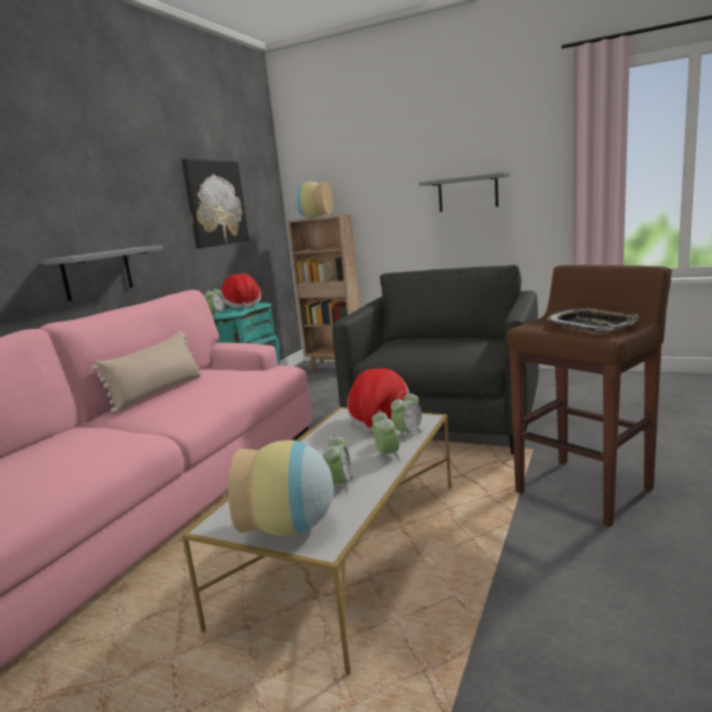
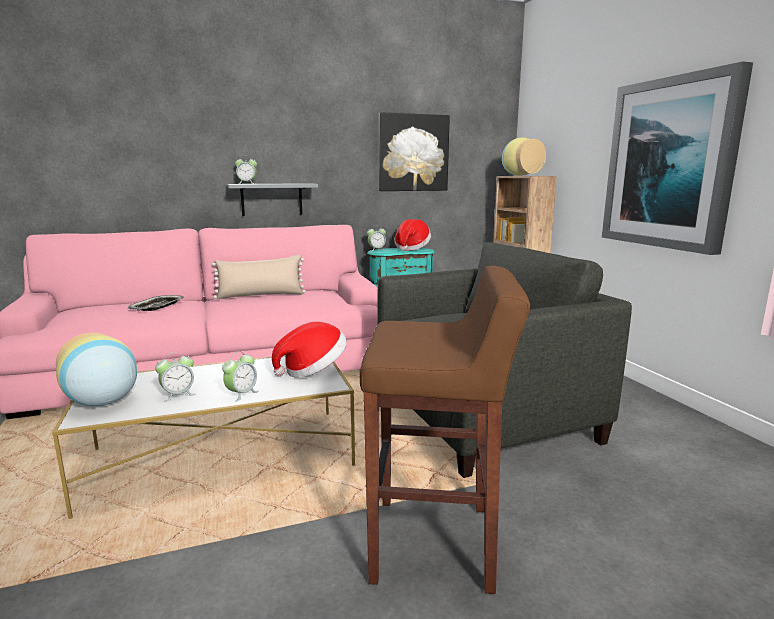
camera: 45 degrees right, 0 degrees up
(408, 433) = (293, 388): alarm clock -> alarm clock (247, 183)
(468, 193) = (669, 164): grey shelf -> picture
(592, 326) = (419, 343): tray -> tray (157, 307)

